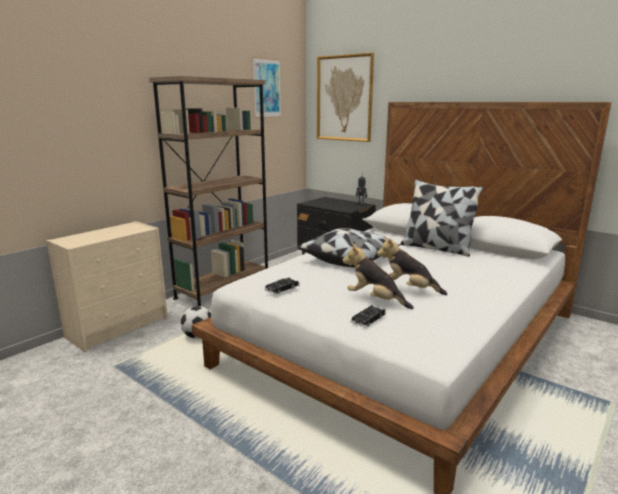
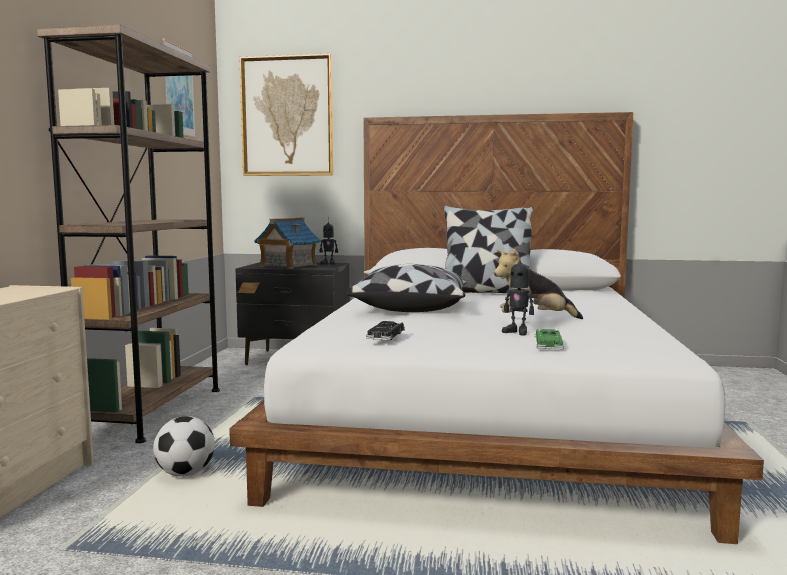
camera: 30 degrees left, 10 degrees down
(331, 204) = (288, 265): none -> toy house
(368, 319) = (548, 345): black toy car -> green toy car
(375, 300) = (517, 332): plush toy -> toy robot

